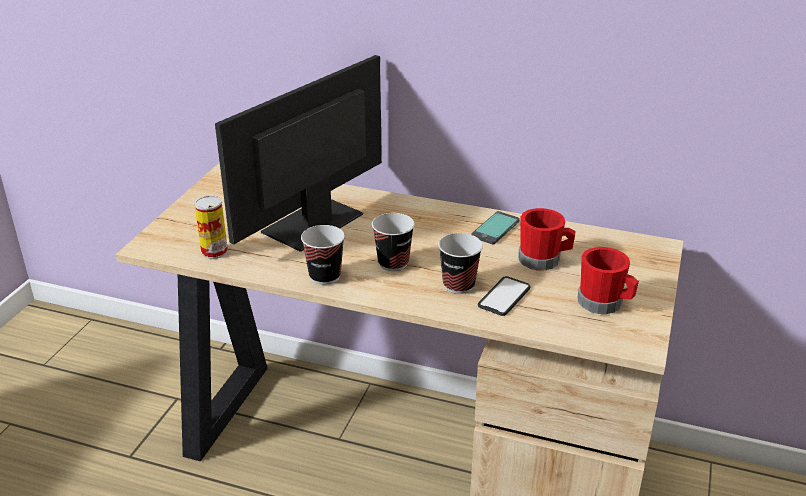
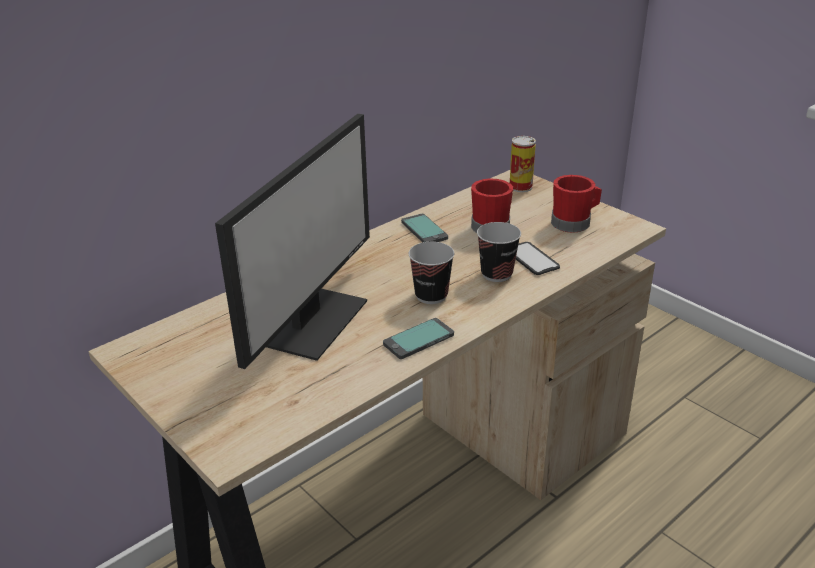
camera: 60 degrees left, 0 degrees up
(214, 251) = (298, 401): can -> can (520, 187)
(313, 224) = (312, 320): monitor -> monitor turned 135 degrees counterclockwise
(325, 276) = (419, 340): cup -> phone

